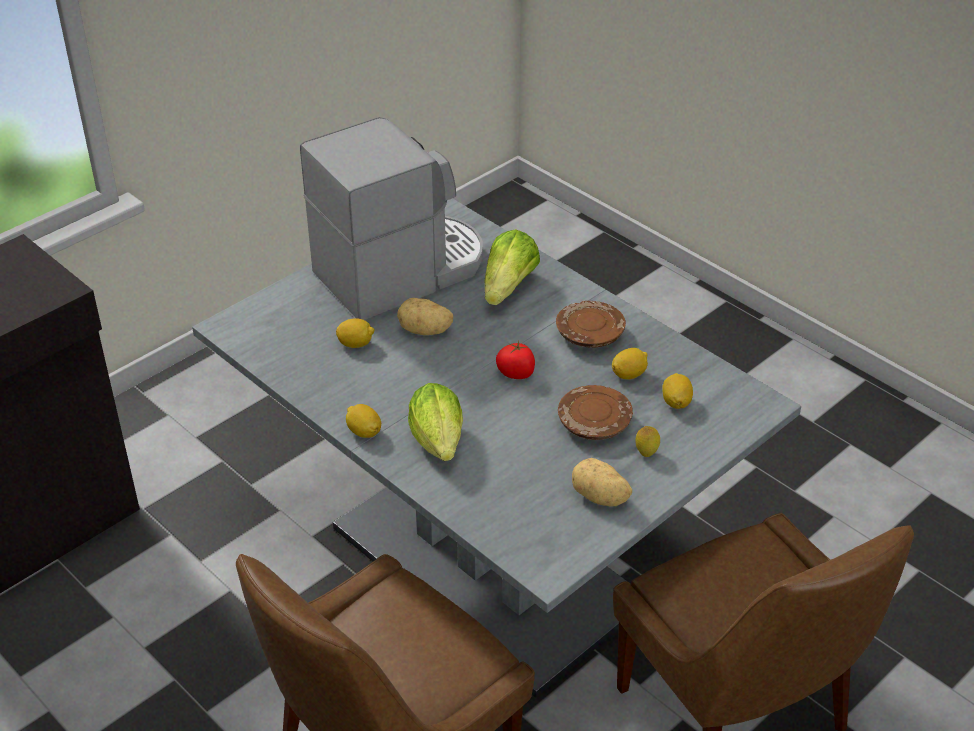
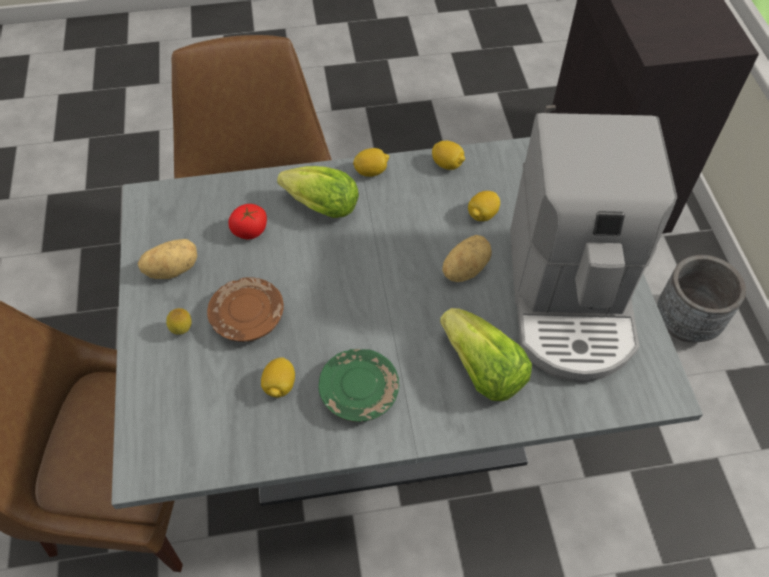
camera: 125 degrees right, 15 degrees up
(204, 410) = (685, 322): none -> grey planter
(516, 373) = (355, 301): tomato -> tomato (250, 231)
(589, 334) = (359, 392): brown plate -> green plate
(676, 402) = (213, 397): lemon -> lemon (447, 164)

